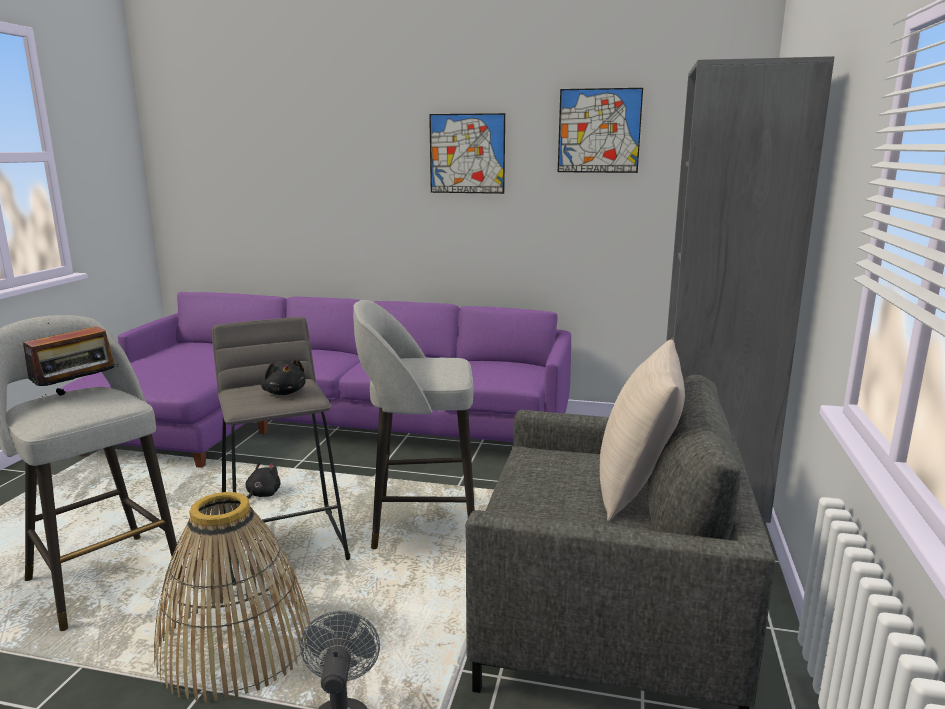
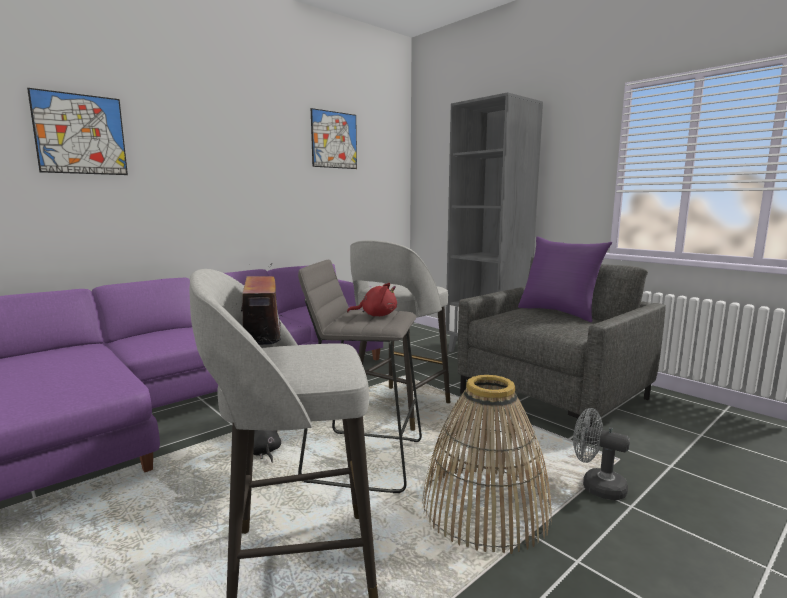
camera: 55 degrees left, 5 degrees down
(284, 392) = (376, 315): black plush toy -> red plush toy
(467, 154) = (249, 149): picture -> picture (80, 134)
(636, 487) = (559, 312): beige pillow -> purple pillow

